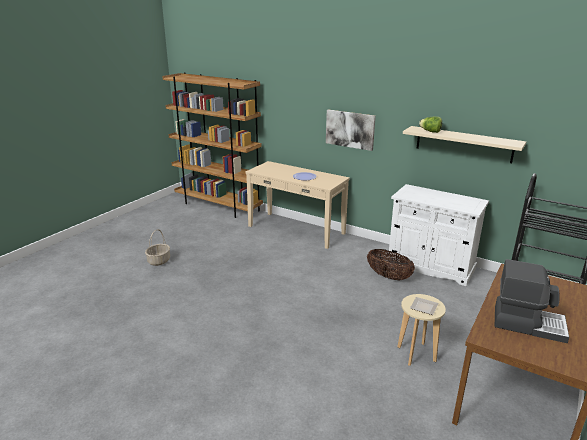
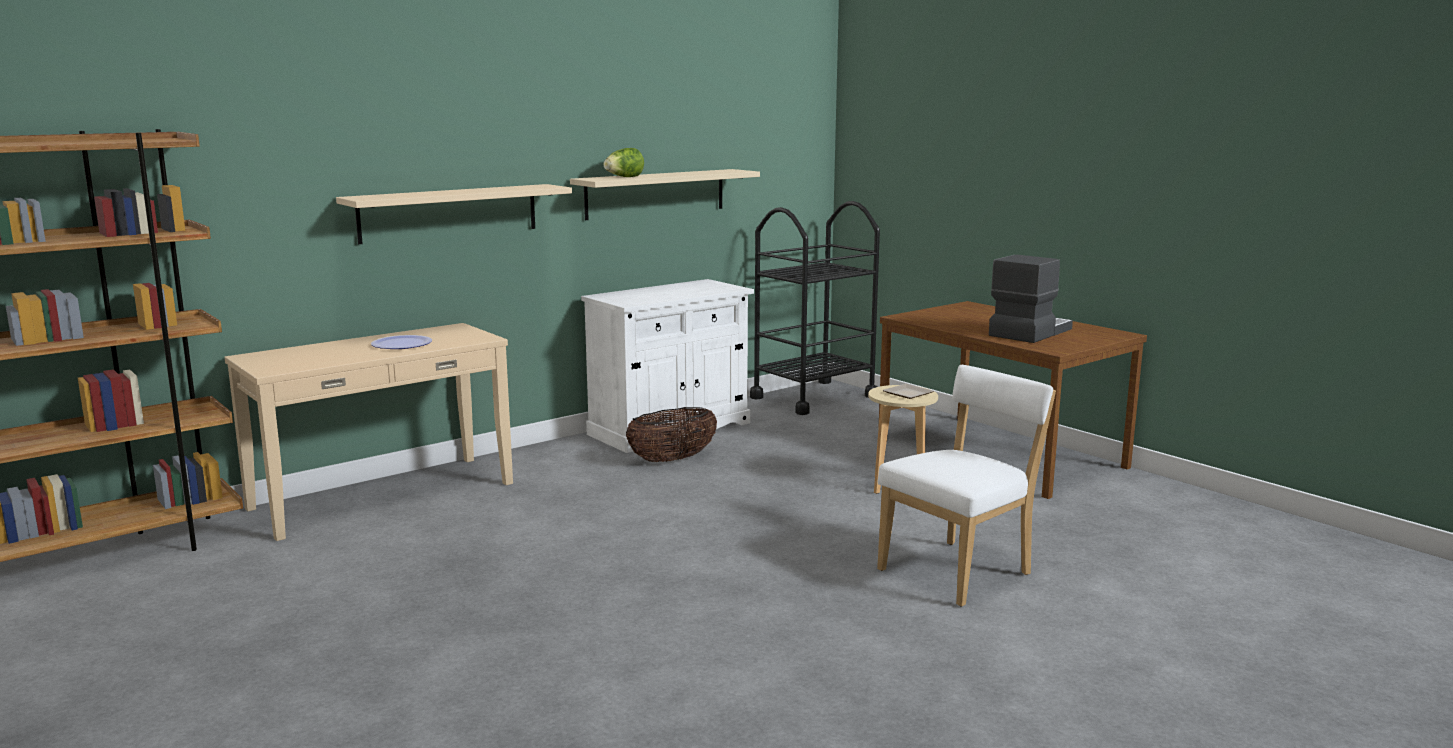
camera: 70 degrees left, 10 degrees down
(159, 261) = (300, 682): basket -> none
(311, 392) = (960, 571): none -> white chair
(350, 129) = (449, 213): picture -> beige shelf

